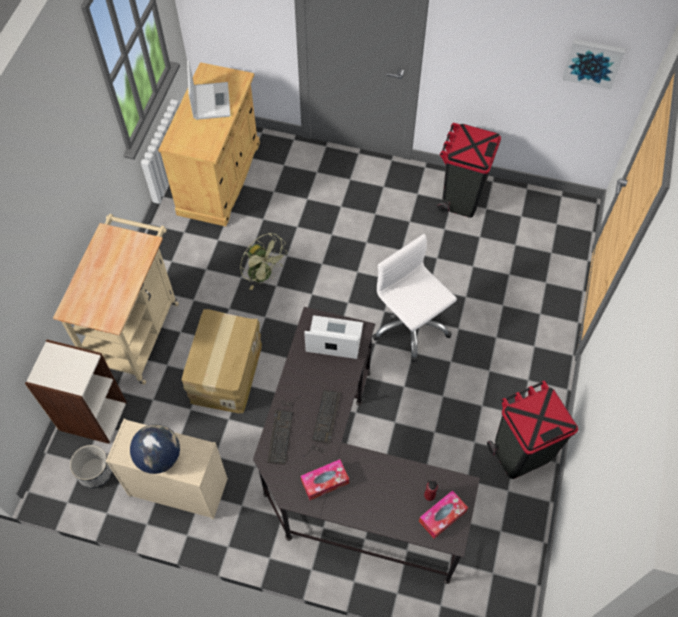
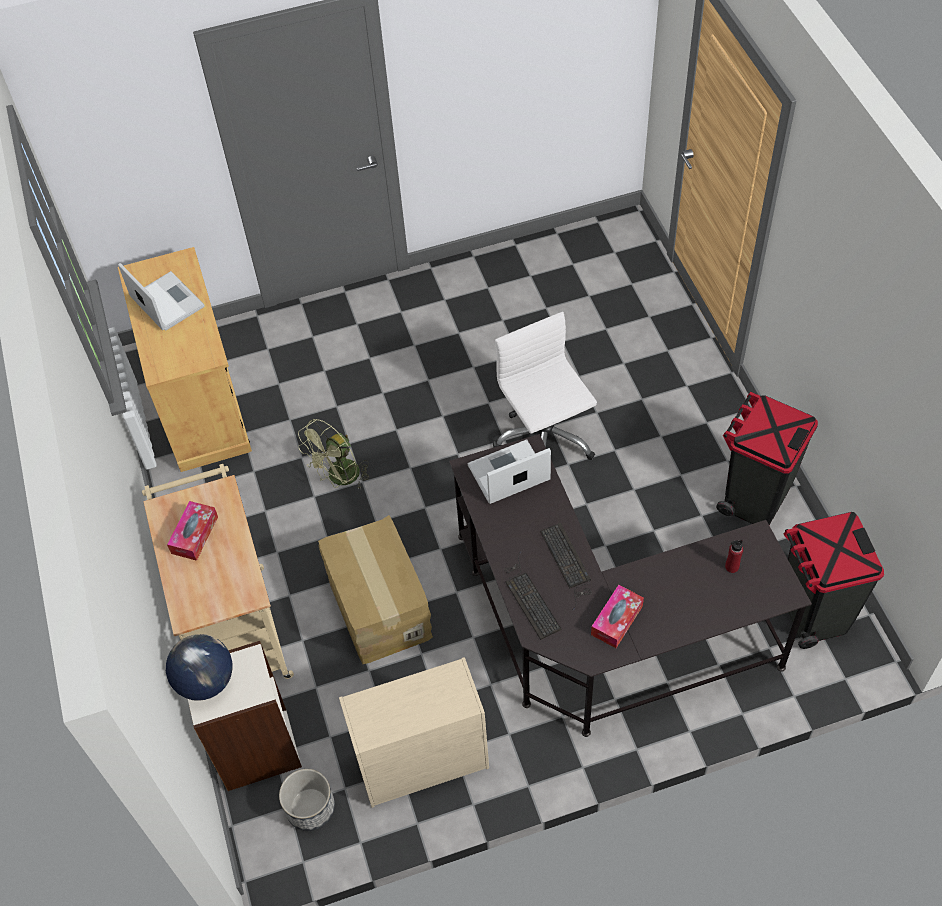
camera: 30 degrees left, 5 degrees down
(159, 457) = (413, 711): globe -> globe (205, 681)
(264, 275) = (339, 478): green fan -> green fan turned 120 degrees clockwise
(410, 326) = (544, 439): white office chair -> white office chair turned 45 degrees clockwise
(442, 516) = (760, 578): tissue box -> tissue box (194, 535)
(461, 198) = (495, 279): black trash can -> black trash can (812, 613)
(593, 62) = (587, 42): picture -> none

